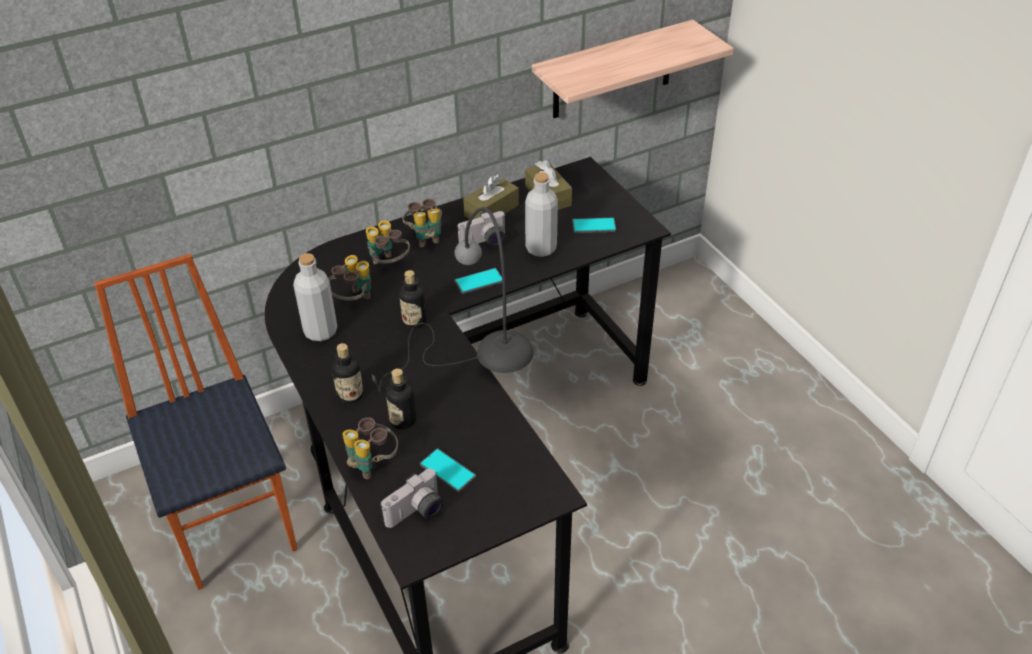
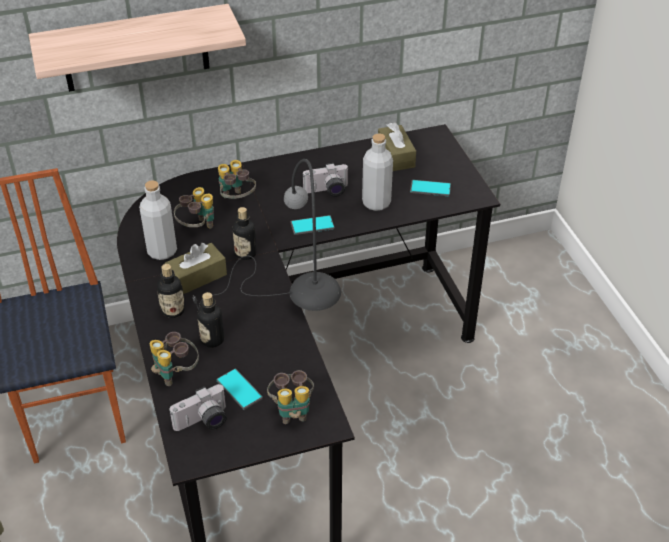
camera: 10 degrees right, 0 degrees up
(426, 237) = (275, 180): binoculars -> binoculars (292, 410)
(491, 210) = (341, 163): brown tissue box -> brown tissue box (197, 277)
(612, 71) = (472, 47): shelf -> shelf (135, 49)

